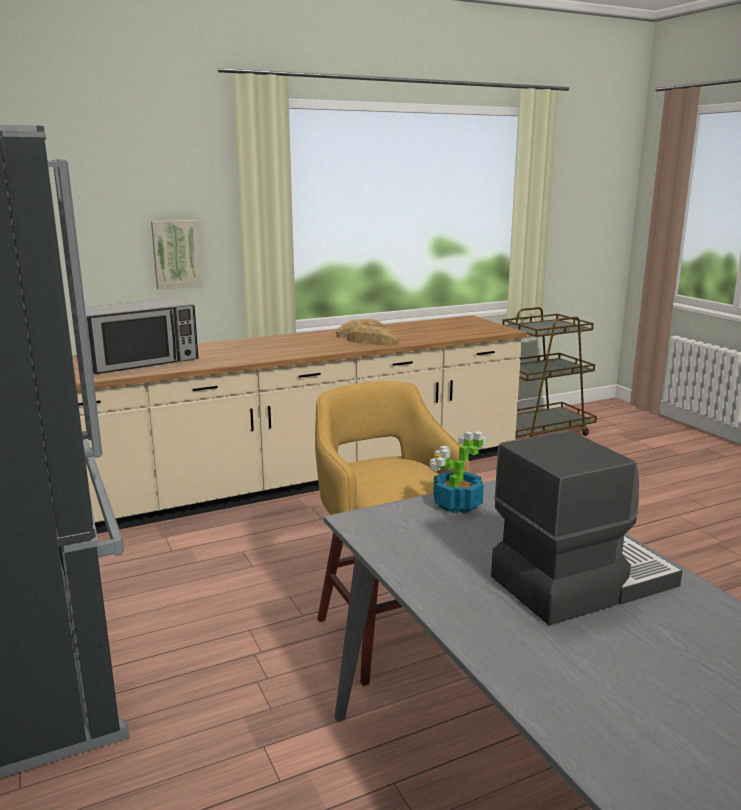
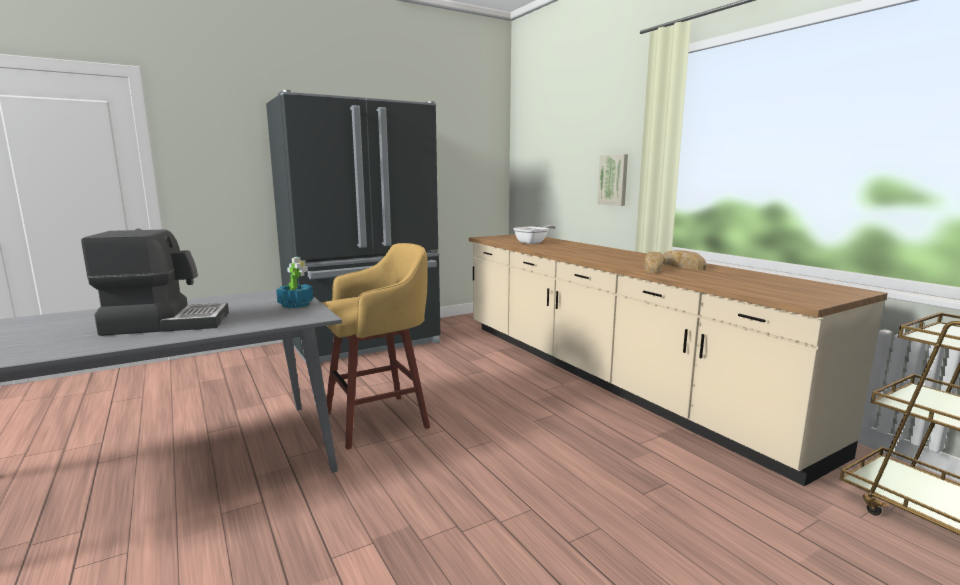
camera: 85 degrees right, 5 degrees down
(141, 362) = (533, 242): microwave -> frying pan
(580, 581) = (167, 323): coffee machine -> coffee machine turned 75 degrees counterclockwise

